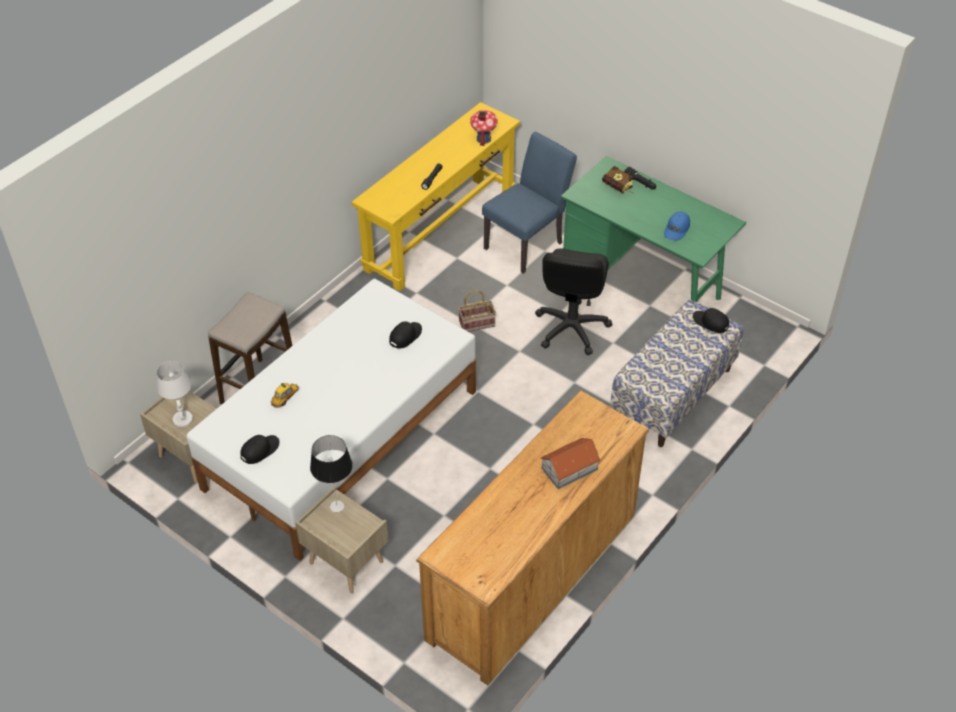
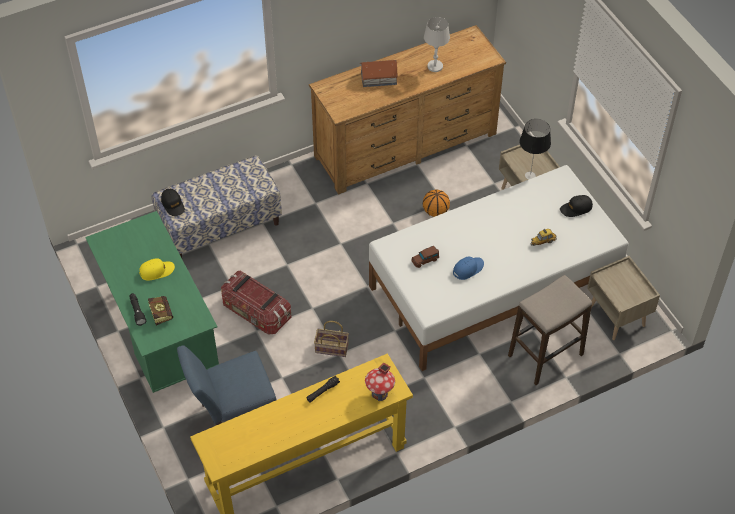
camera: 155 degrees left, 5 degrees up
(183, 419) = (625, 281): white table lamp -> white table lamp (435, 66)
(405, 336) = (425, 260): black cap -> brown toy car
(448, 500) = (435, 211): none -> basketball
(483, 139) = (242, 424): toy house -> toy house (379, 394)
(571, 328) = (256, 312): black office chair -> storage box
(652, 217) = (157, 271): none -> yellow cap
(676, 229) = (147, 251): blue cap -> blue cap (468, 269)

